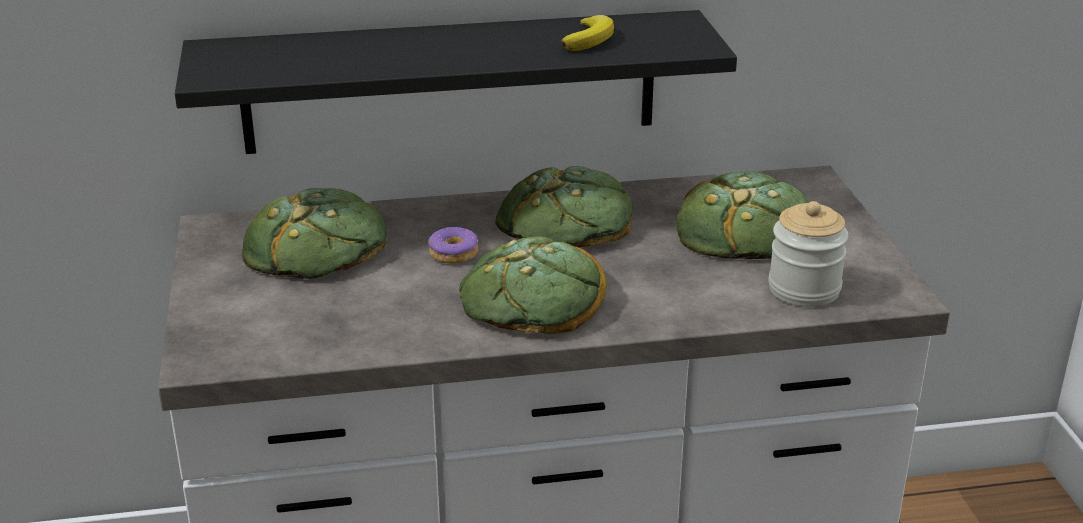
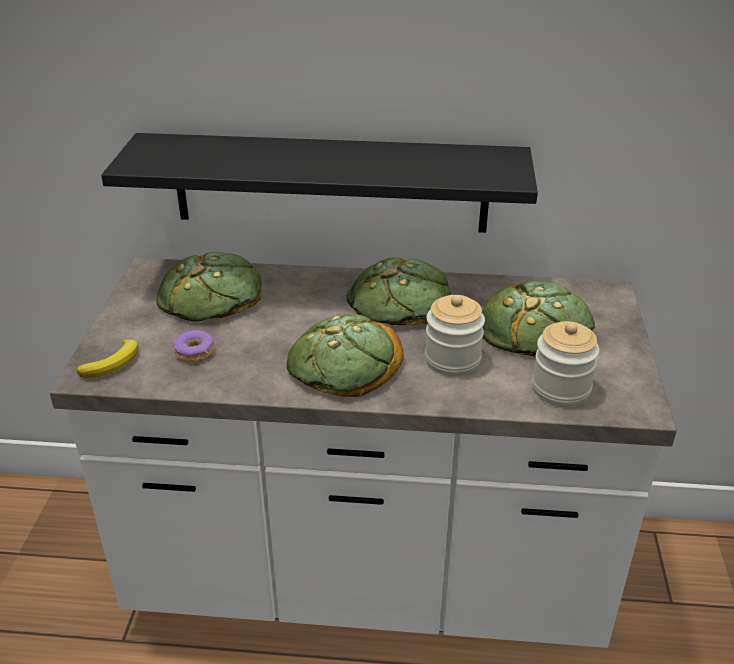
camera: 15 degrees right, 5 degrees up
(454, 254) = (305, 316): donut -> donut (195, 352)
(590, 38) = (428, 163): banana -> banana (113, 363)
(663, 277) = (452, 360): none -> jar

